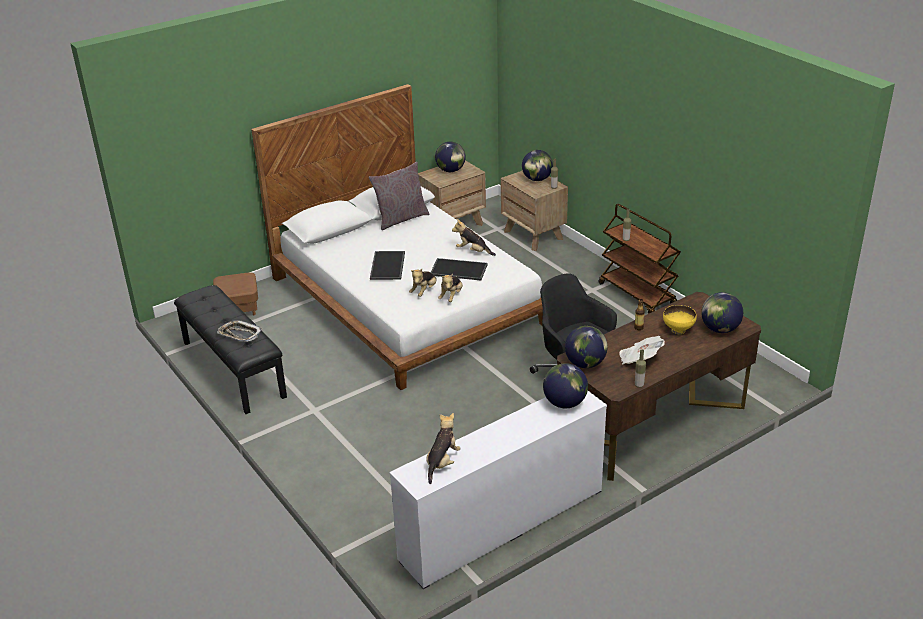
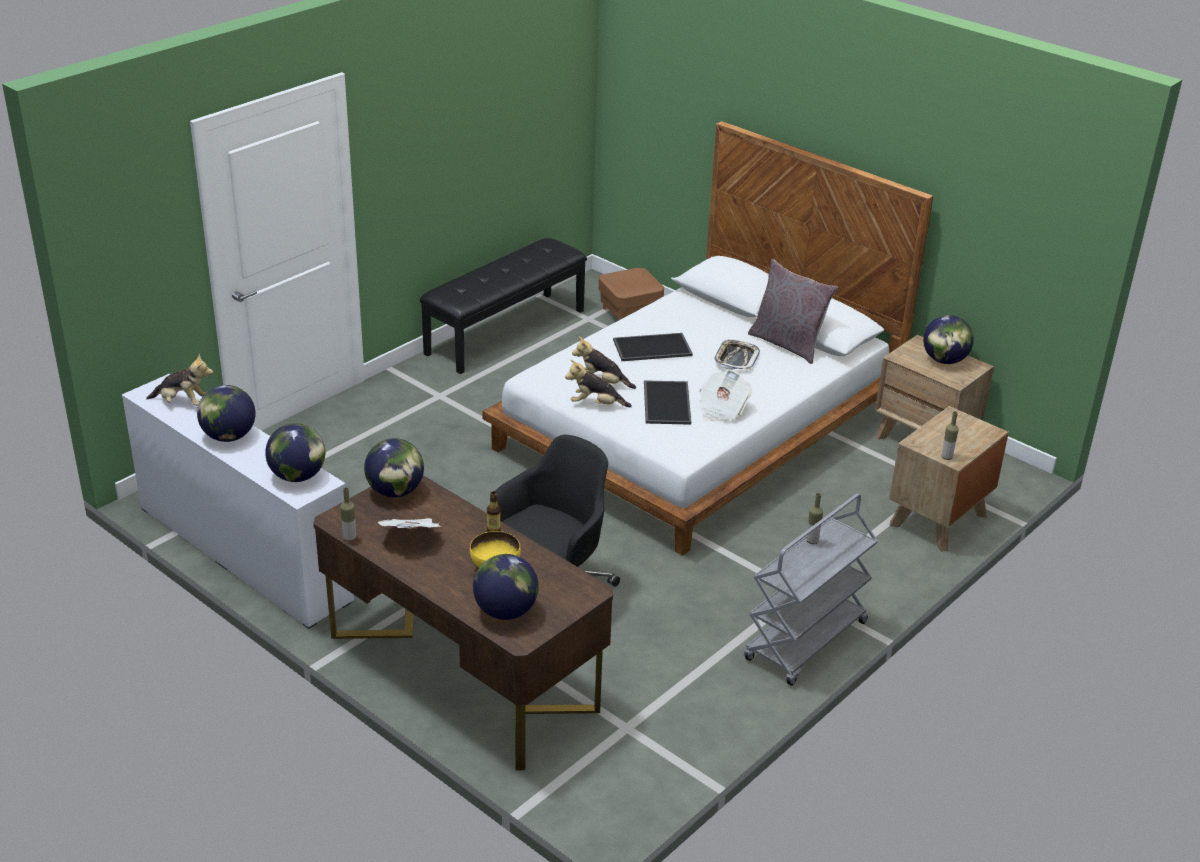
camera: 75 degrees right, 0 degrees up
(239, 334) = (480, 283): tray -> tray (736, 359)
(473, 251) = (722, 409): plush toy -> newspaper
(537, 179) = (965, 439): globe -> globe (228, 436)
(637, 294) = (806, 642): brown cart -> grey cart

